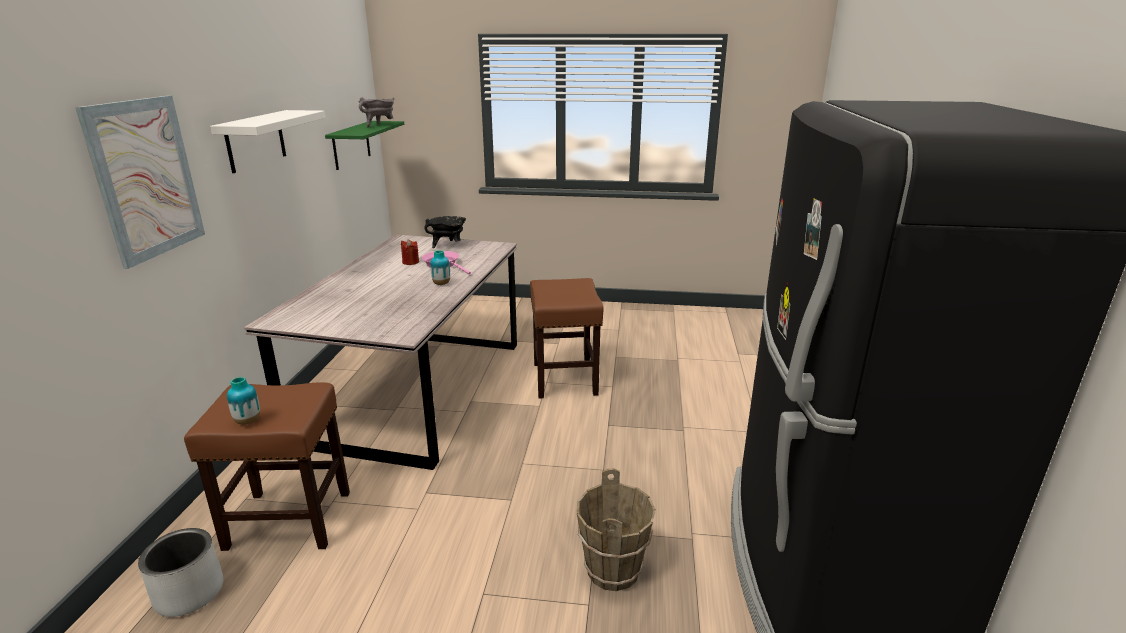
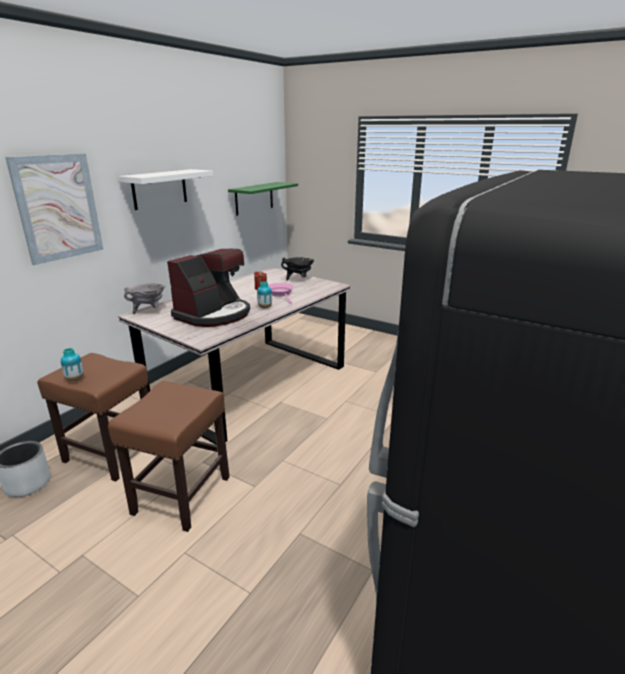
camera: 25 degrees right, 0 degrees up
(379, 125) = (275, 185): grey cooking pot -> grey cooking pot (149, 311)
(384, 302) = (214, 314): none -> coffee machine
(565, 379) = (362, 402): brown stool -> brown stool (181, 496)
(613, 570) = (289, 572): brown bucket -> none

